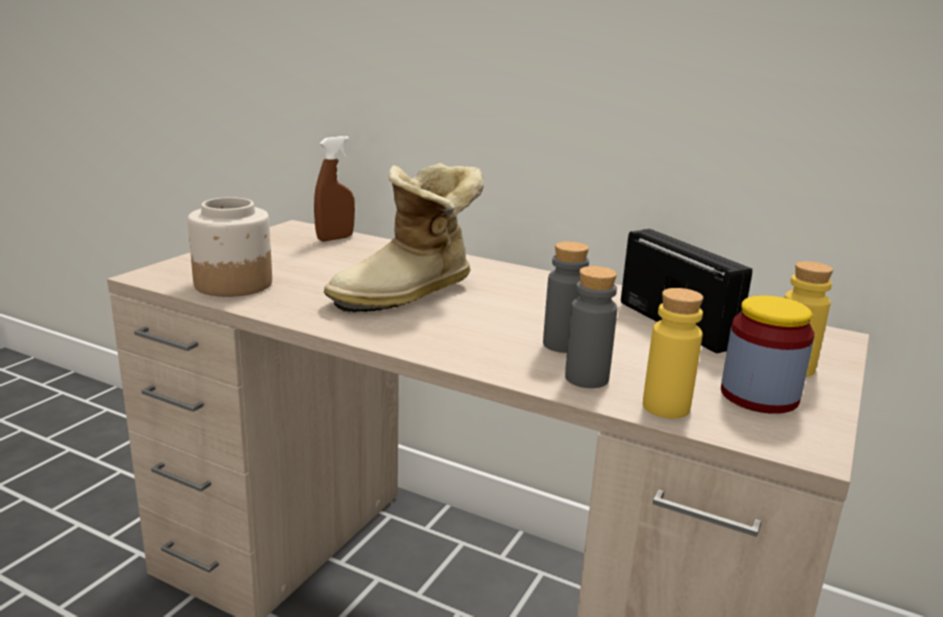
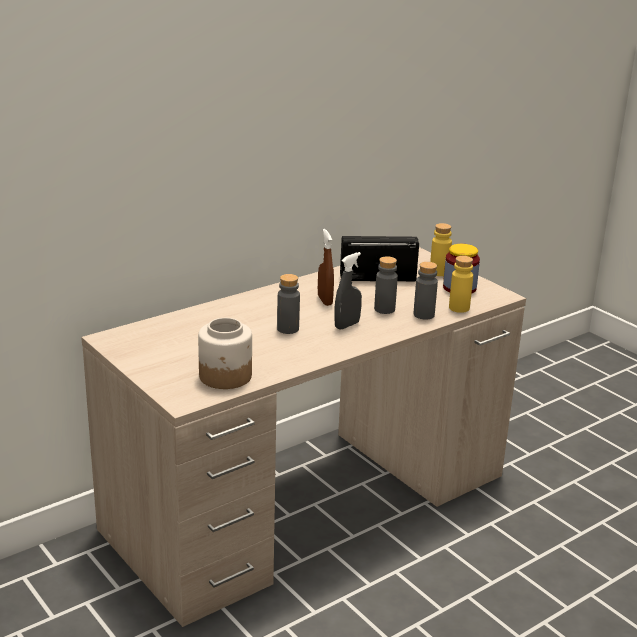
camera: 65 degrees left, 5 degrees up
(335, 238) = (151, 329): brown spray bottle -> brown spray bottle (325, 300)
(409, 295) = (288, 329): boot -> grey bottle
(466, 327) = (347, 325): none -> grey spray bottle

